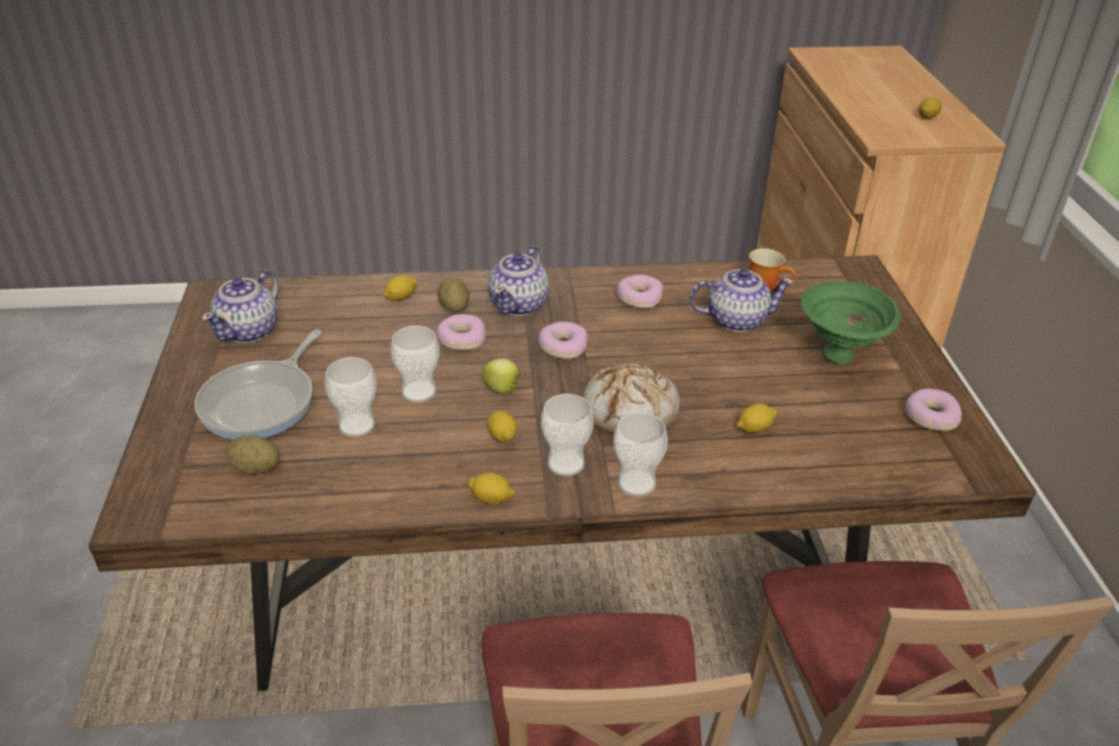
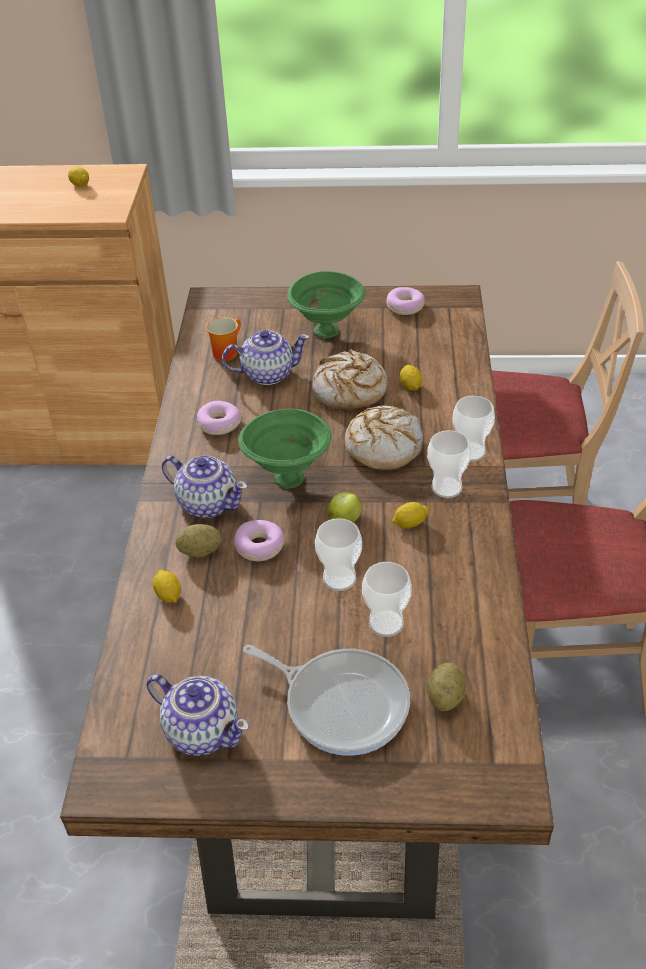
camera: 80 degrees left, 5 degrees up
(491, 498) = (487, 533): lemon -> none
(562, 347) = (286, 478): donut -> green bowl
(727, 380) = (349, 390): none -> bread
(735, 320) = (267, 374): teapot -> teapot turned 75 degrees clockwise

